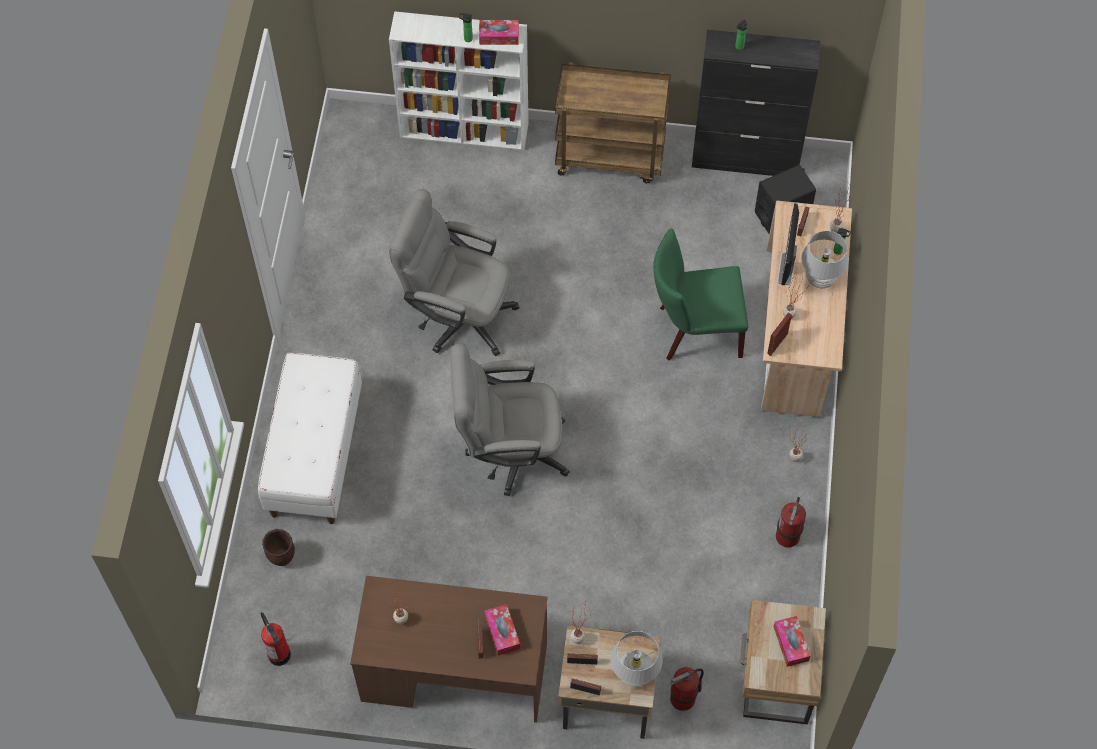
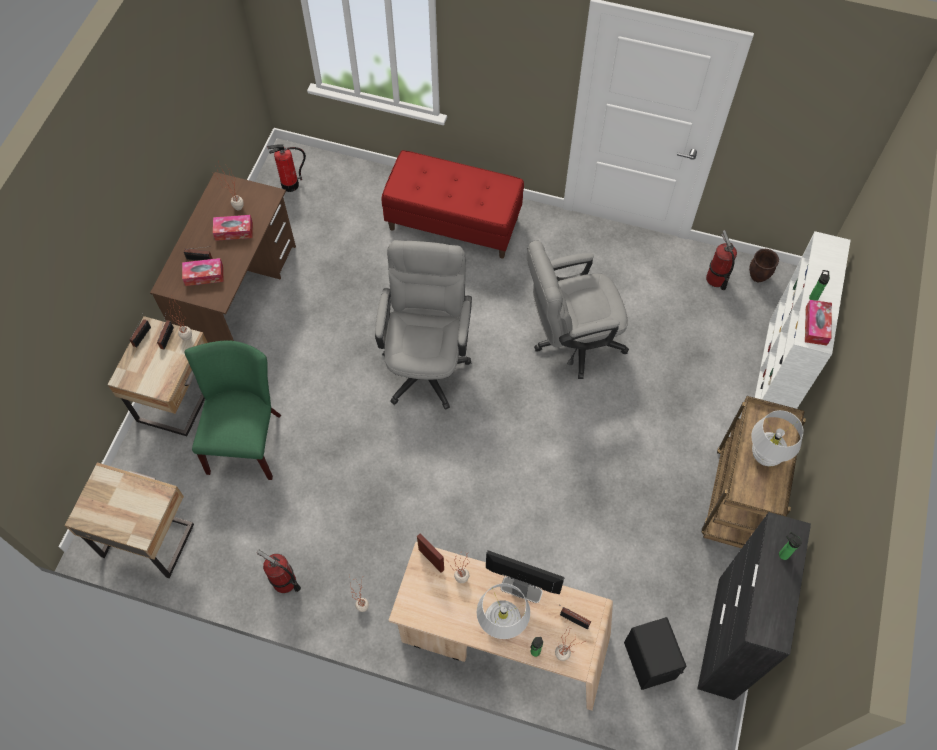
camera: 100 degrees right, 0 degrees up
(282, 557) = (369, 194): brown planter -> brown planter (758, 277)
(315, 454) = (454, 223): white bench -> red bench
(457, 314) = (571, 341): grey office chair -> grey office chair turned 135 degrees counterclockwise
(635, 674) = (141, 376): white table lamp -> white table lamp (765, 455)
(683, 699) = (160, 459): fire extinguisher -> fire extinguisher (715, 279)
(694, 331) = (521, 542): green chair -> green chair (246, 438)
(791, 643) = (122, 510): tissue box -> tissue box (234, 231)

